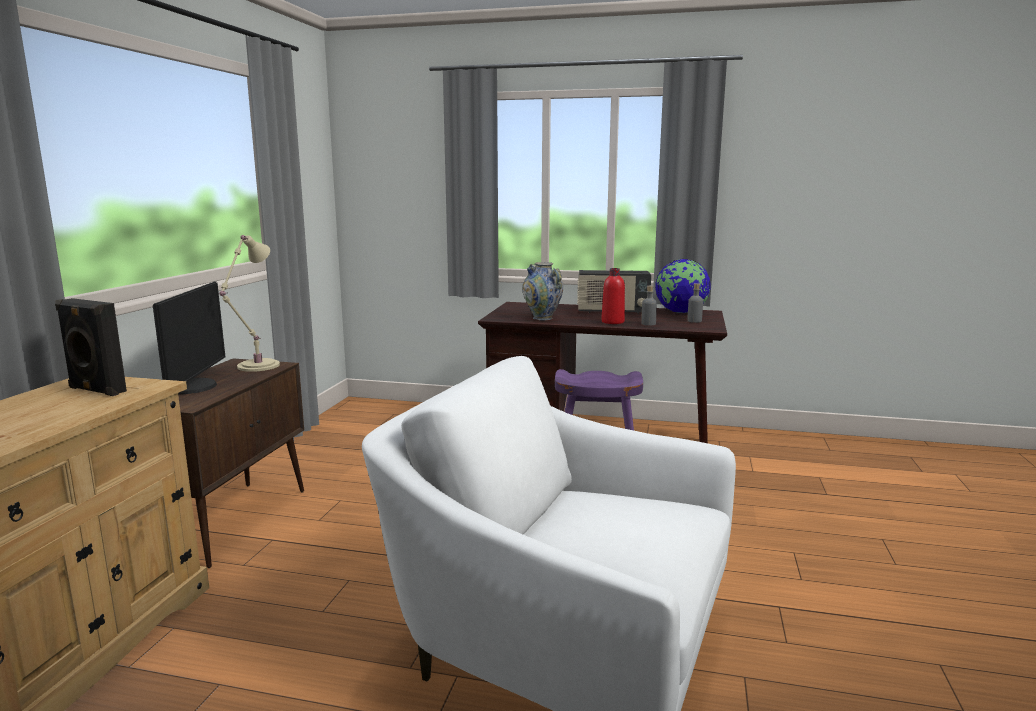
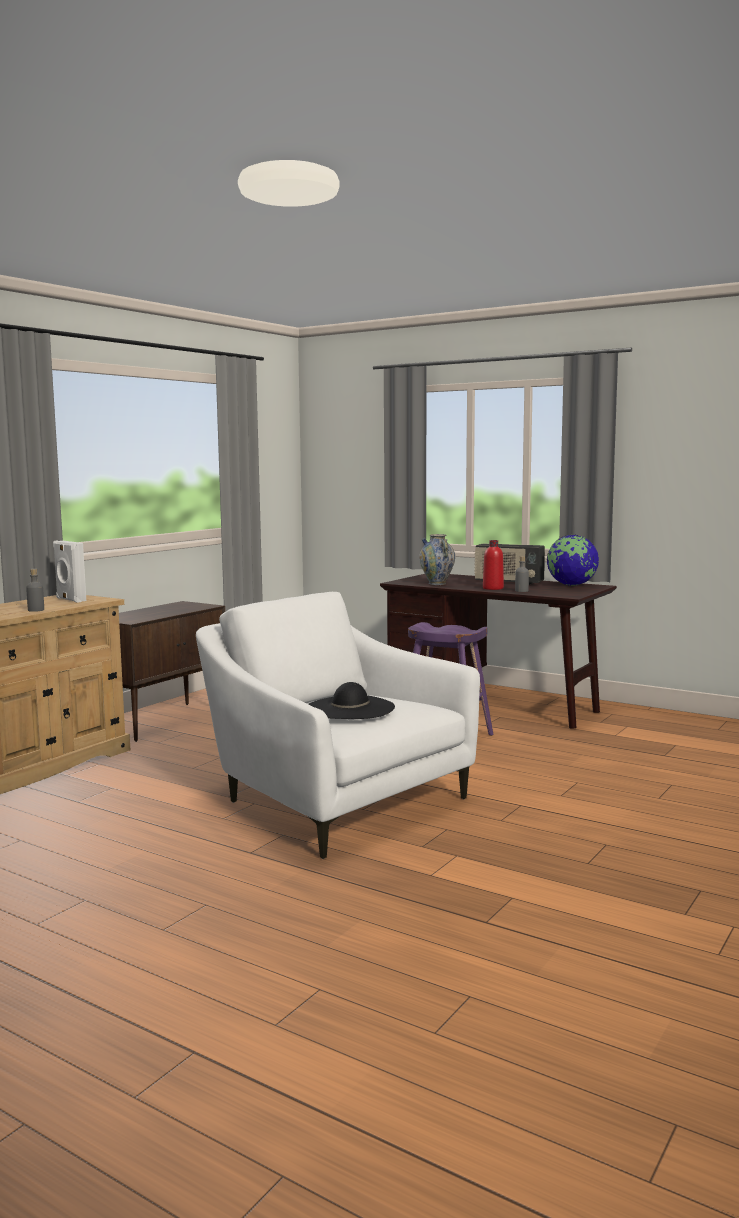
camera: 20 degrees right, 5 degrees down
(96, 390) = (70, 600): black speaker -> white speaker
(193, 387) = (142, 613): monitor -> none
(256, 367) = (193, 606): beige table lamp -> none
(614, 537) = (350, 708): none -> black hat
(694, 321) = (569, 591): grey bottle -> grey bottle (36, 610)

